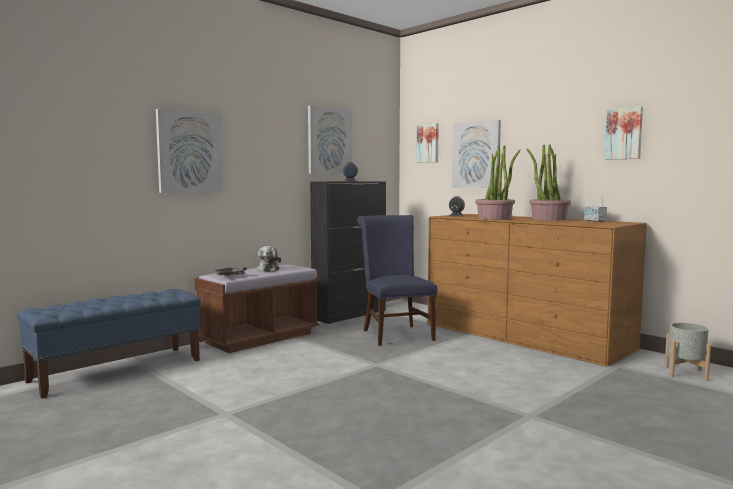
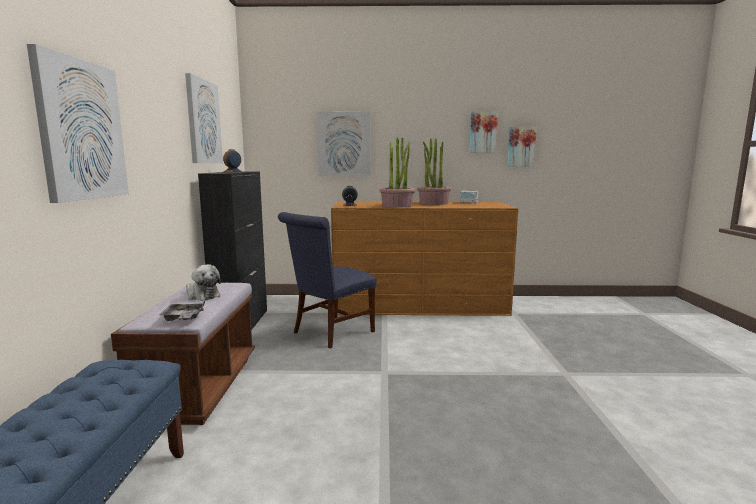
camera: 45 degrees left, 5 degrees up
(395, 334) = (329, 333): blue chair -> blue chair turned 75 degrees counterclockwise
(428, 143) = (284, 130): picture -> picture (521, 146)
(685, 373) = (548, 307): grey planter -> none

